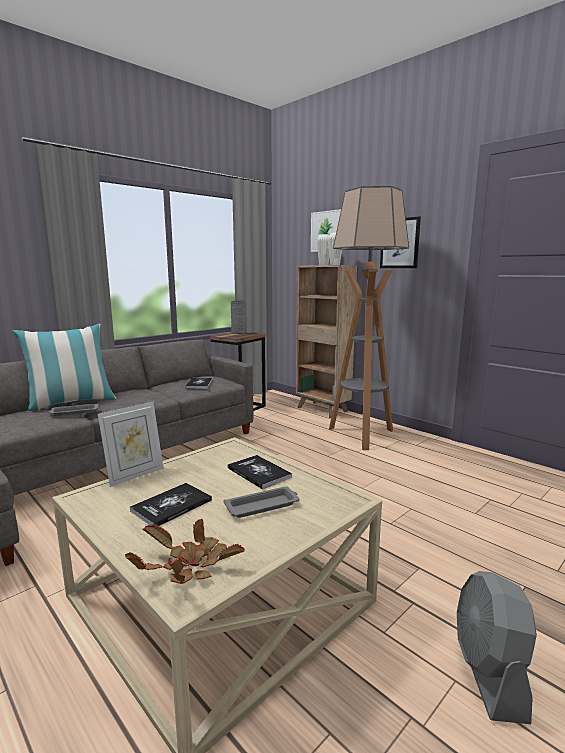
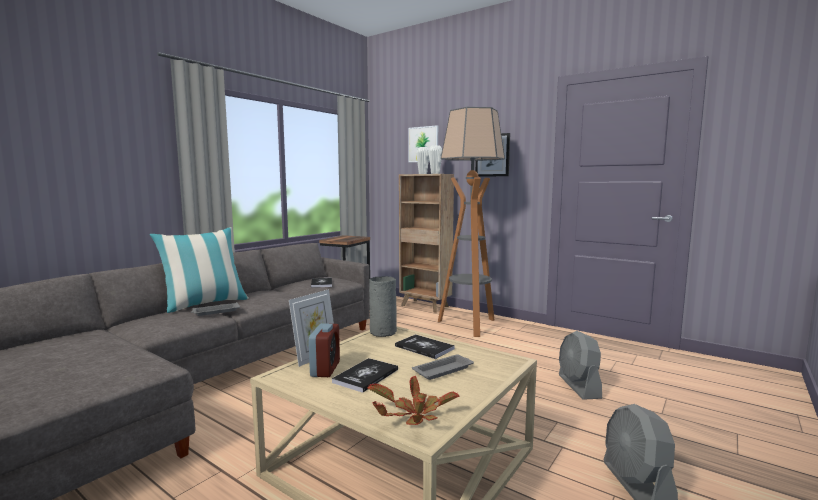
camera: 10 degrees left, 5 degrees down
(135, 492) = (325, 369): none -> alarm clock
(239, 333) = (345, 237): grey vase -> grey vase (384, 332)
(462, 523) = (579, 386): none -> grey fan

